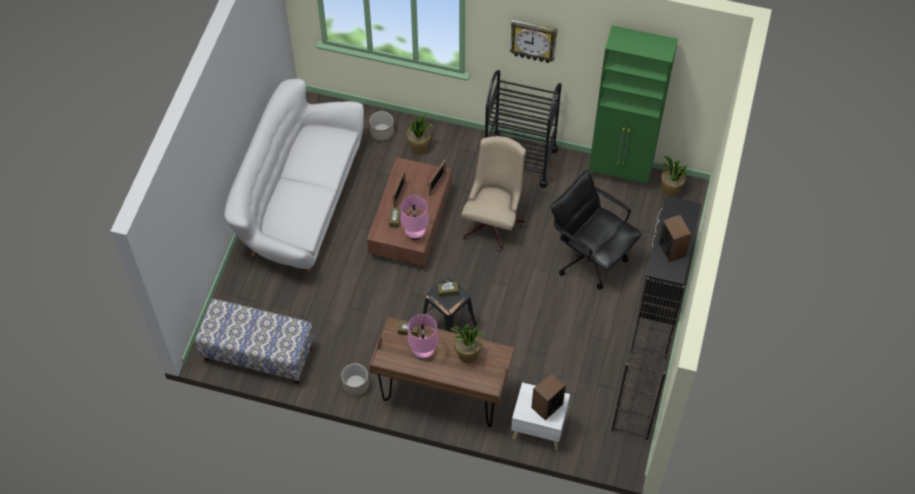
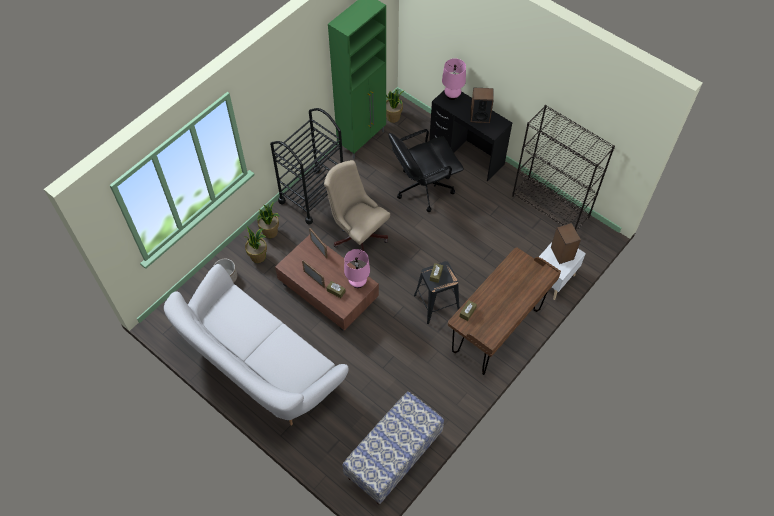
camera: 65 degrees left, 0 degrees up
(355, 385) = (458, 391): planter -> none
(423, 352) = (492, 309): pink table lamp -> pink table lamp (452, 95)
(467, 355) = (509, 280): potted plant -> potted plant (270, 232)
(533, 40) = (283, 92): wall clock -> none

